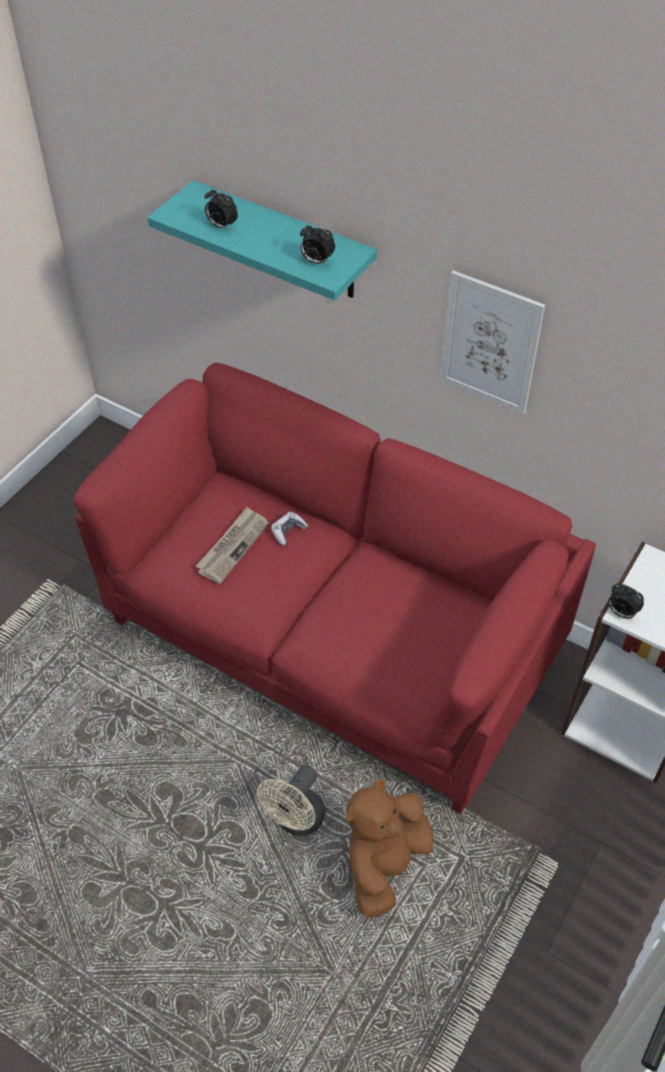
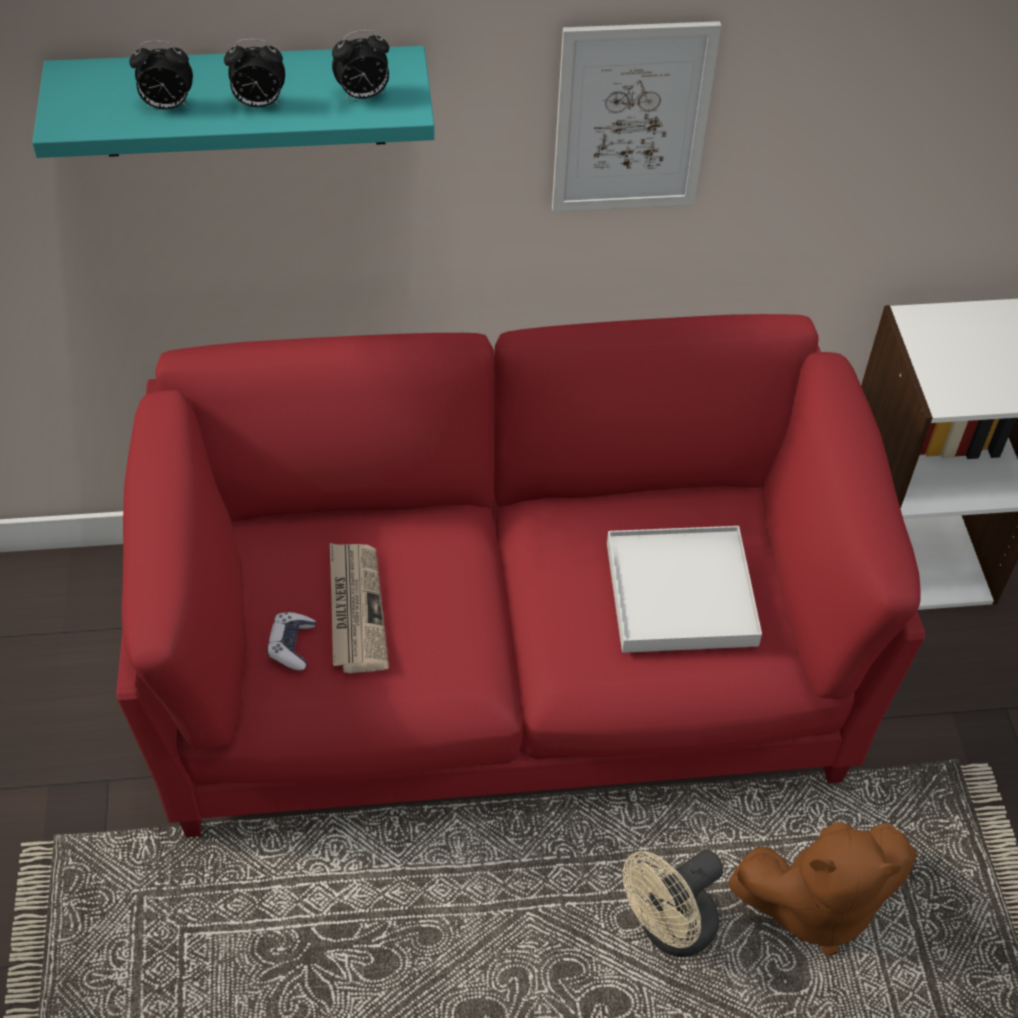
camera: 40 degrees left, 0 degrees up
(288, 531) = (410, 545): game controller -> game controller (291, 645)
(296, 821) = (668, 930): beige fan -> beige fan turned 60 degrees clockwise
(385, 864) = (815, 903): brown plush toy -> brown plush toy turned 90 degrees counterclockwise
(401, 638) = (681, 593): none -> white tray
(621, 613) = (945, 399): alarm clock -> alarm clock (258, 104)

